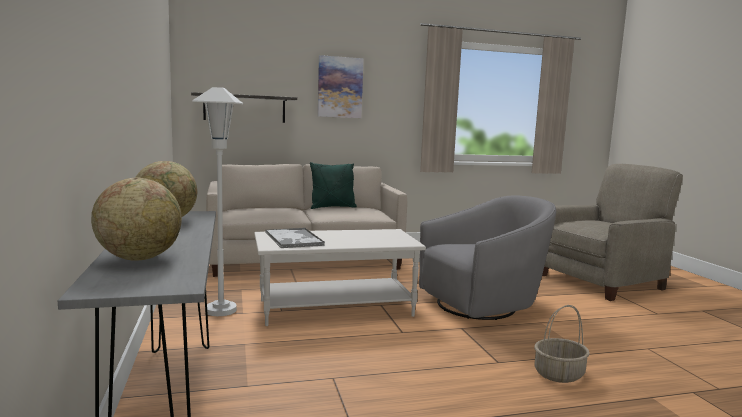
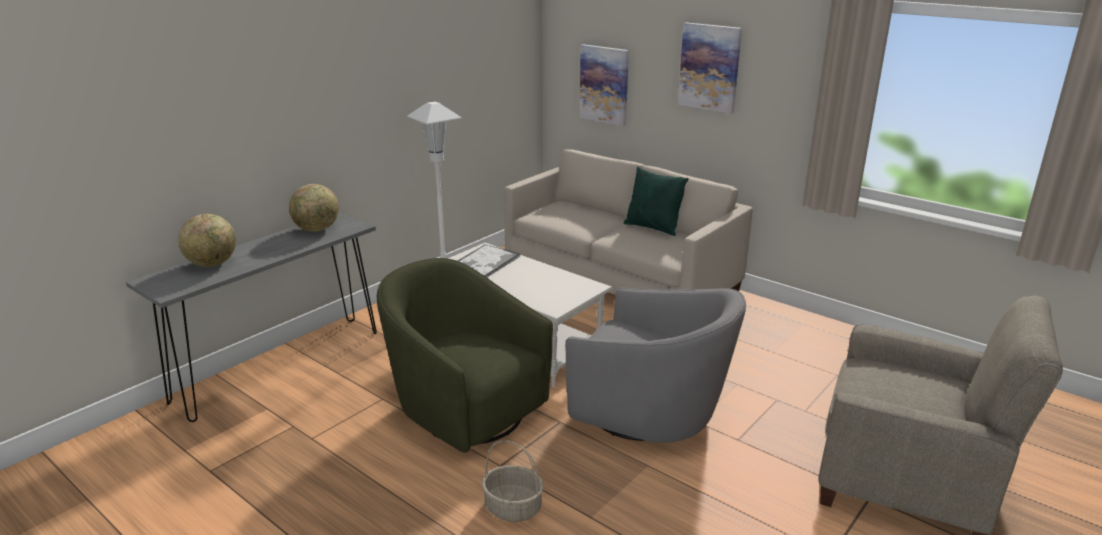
camera: 55 degrees right, 15 degrees up
(244, 108) = (604, 84): shelf -> picture
(402, 351) = (465, 409): none -> green armchair

